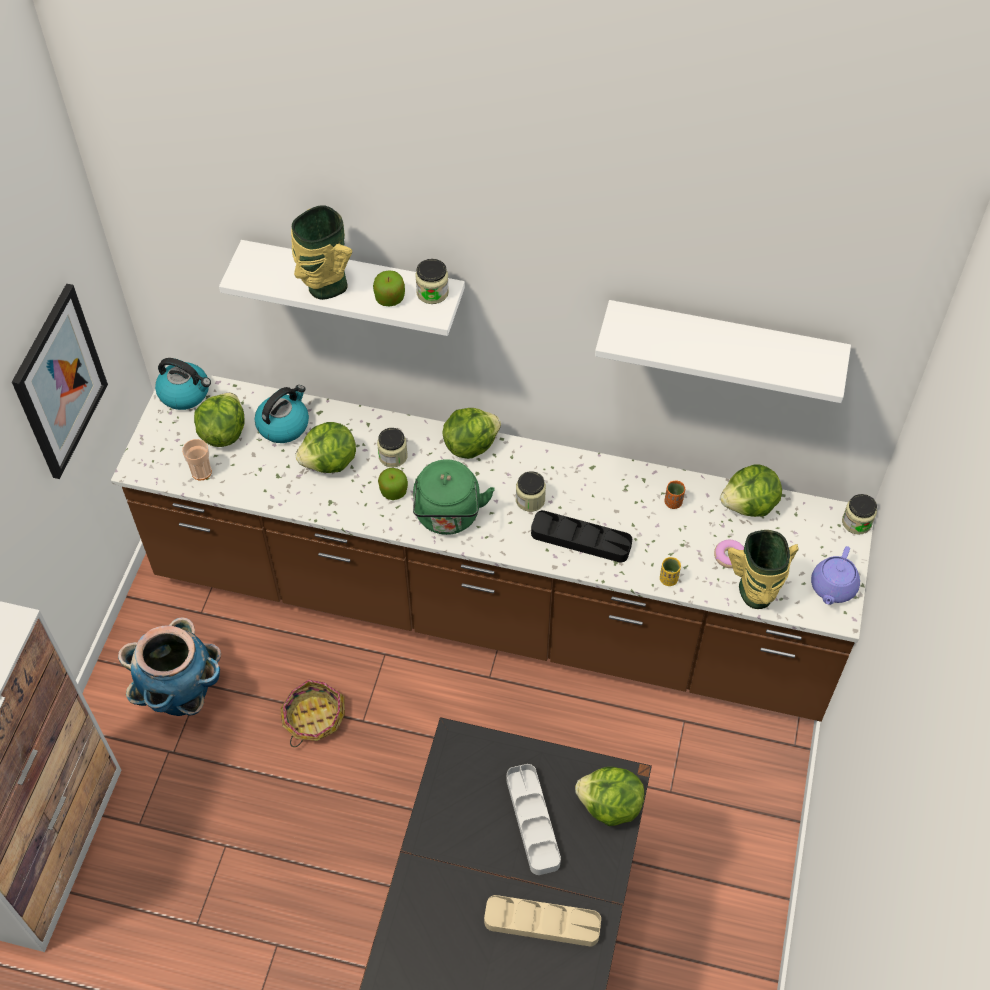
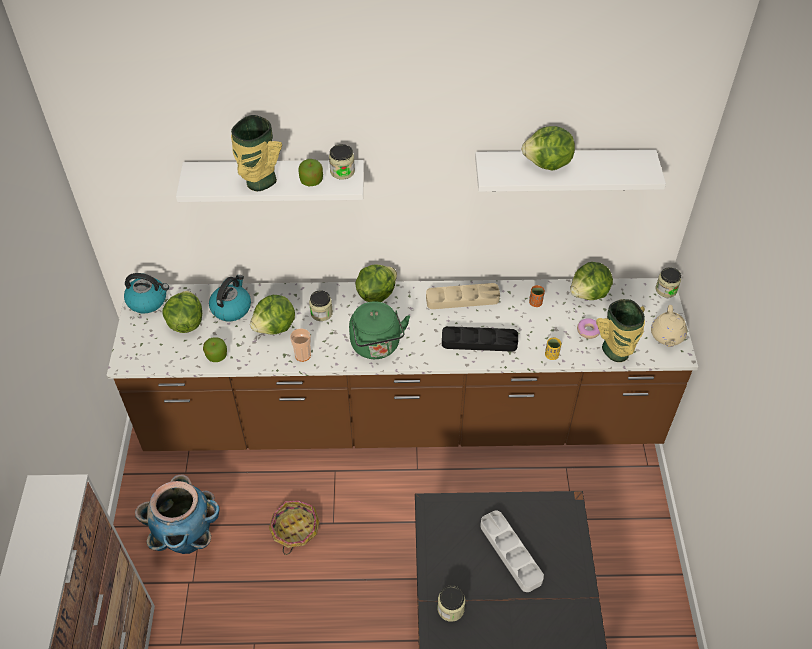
camera: 15 degrees left, 5 degrees down
(59, 382) = (57, 299): picture -> none
(201, 472) = (177, 354): cup -> cup (303, 355)
(393, 491) = (330, 337): apple -> apple (216, 355)
(530, 500) = (433, 322): jar -> jar (450, 608)
(542, 923) = (544, 627): beige tray -> beige tray (462, 299)
(610, 806) = (563, 527): lettuce -> lettuce (547, 164)
(832, 587) = (667, 336): purple teapot -> beige teapot

